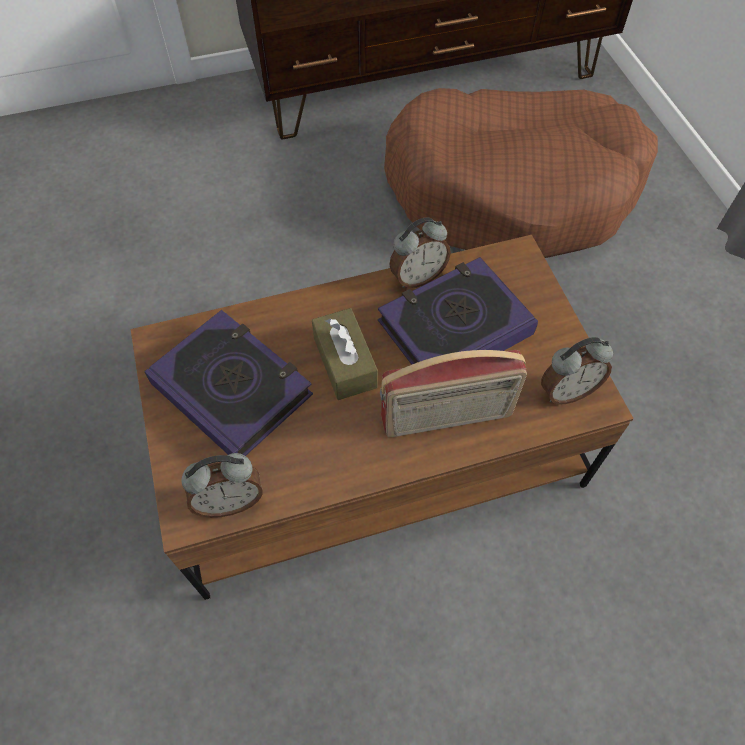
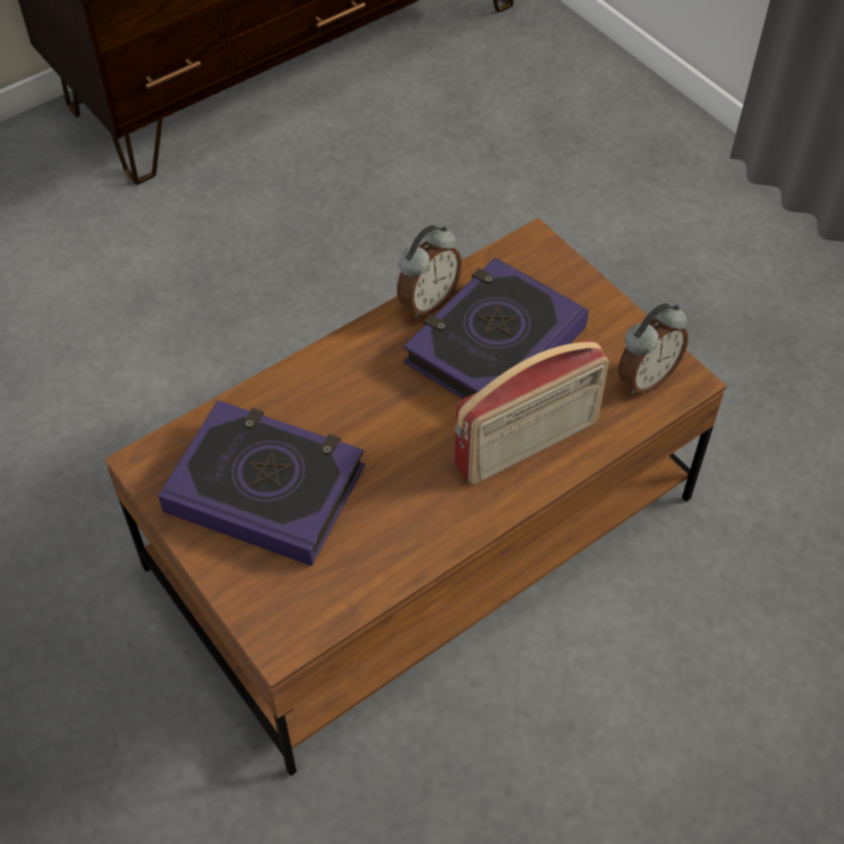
camera: 20 degrees left, 5 degrees down
(230, 501) = (322, 609): alarm clock -> none
(345, 362) = (385, 420): brown tissue box -> none
(512, 191) = (469, 175): brown dog bed -> none

